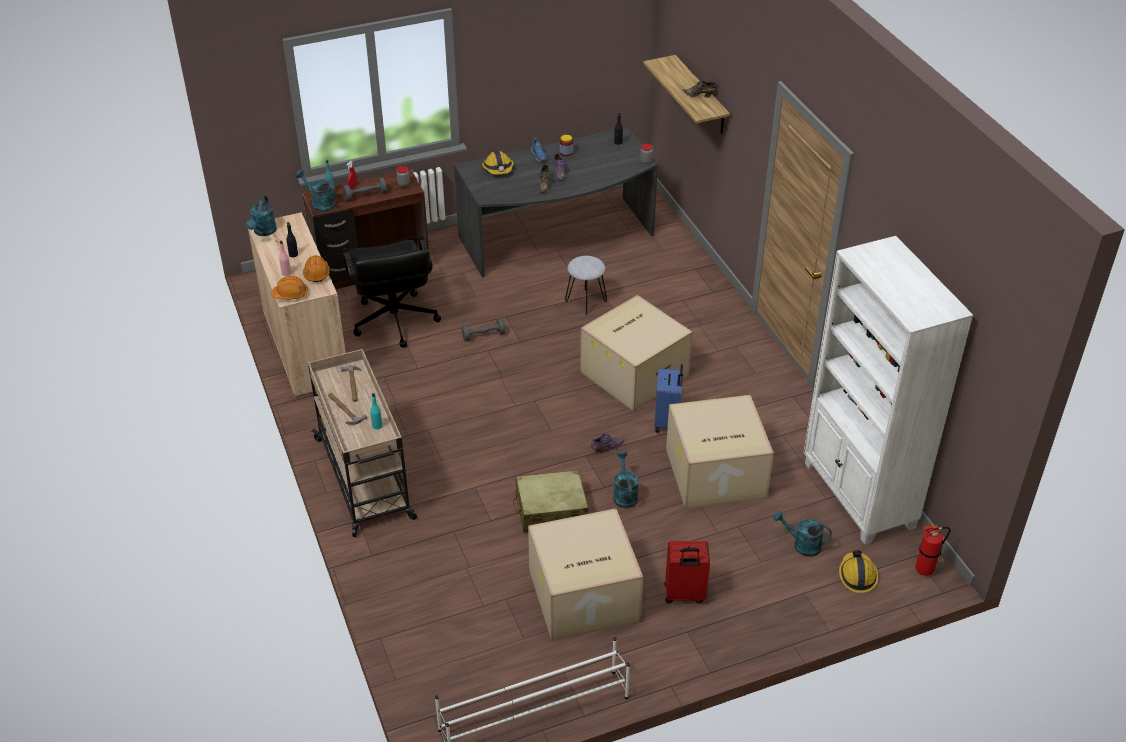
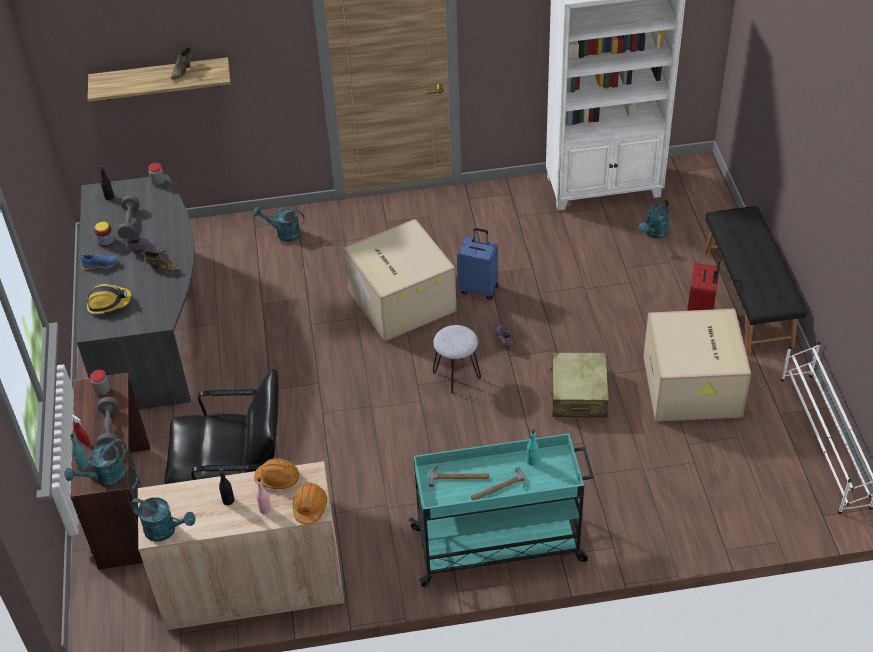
camera: 75 degrees left, 5 degrees up
(365, 479) = (500, 544): beige cart -> turquoise cart
(483, 335) = (296, 413): grey dumbbell -> grey dumbbell (130, 223)
(585, 301) = (272, 319): grey stool -> grey stool (457, 375)
(624, 494) = (569, 336): turquoise watering can -> turquoise watering can (283, 233)
(714, 474) = (557, 270): cardboard box -> none
(729, 635) = (748, 298): none -> black bench
(857, 575) = (693, 209): hard hat -> none
(926, 570) = (693, 169): fire extinguisher -> none

